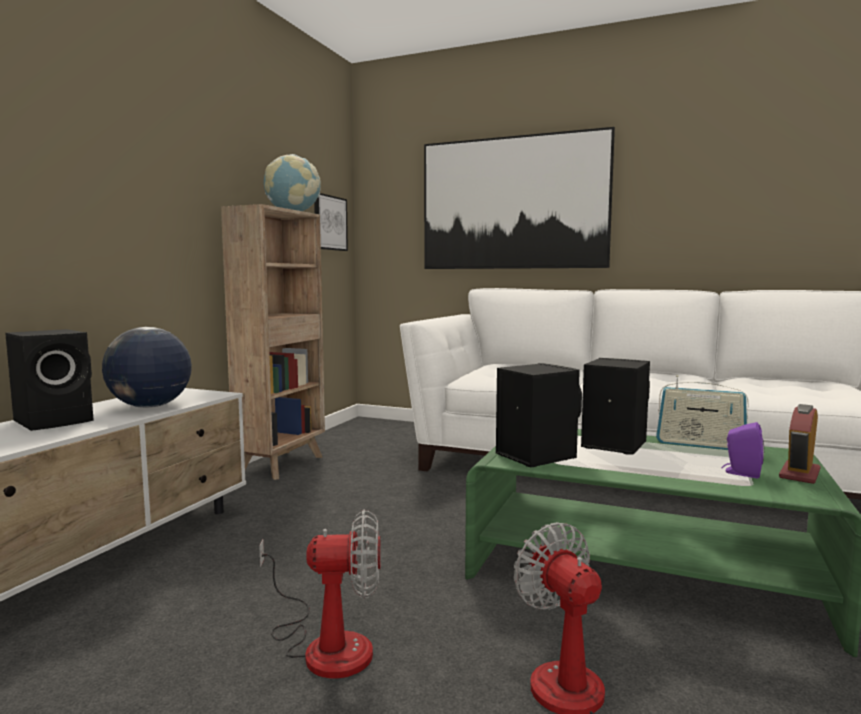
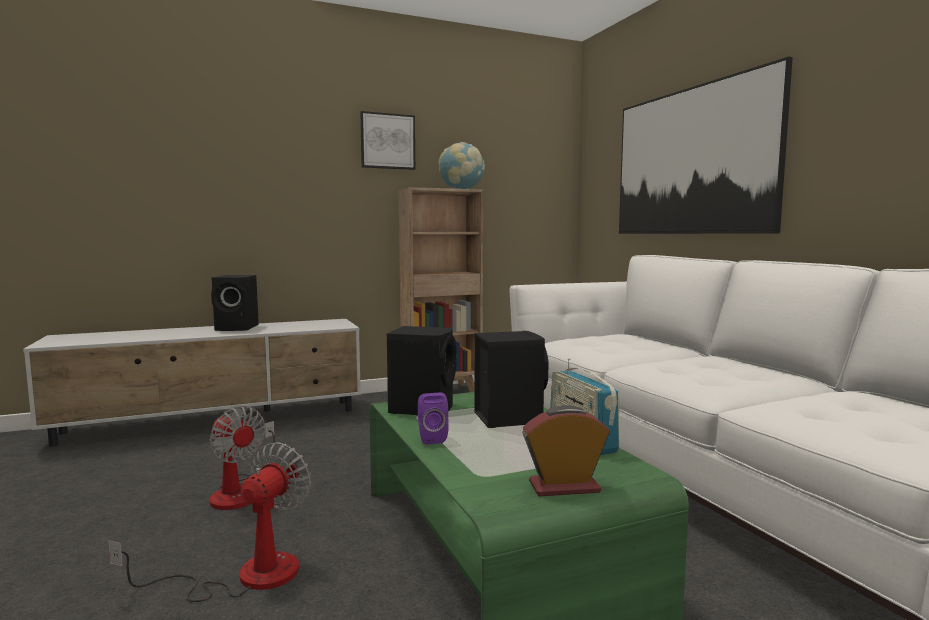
camera: 45 degrees right, 0 degrees up
(150, 407) = (292, 328): globe -> none
(329, 223) = (538, 193): picture -> picture (387, 141)
(741, 473) = (513, 467): purple speaker -> purple speaker (431, 438)

